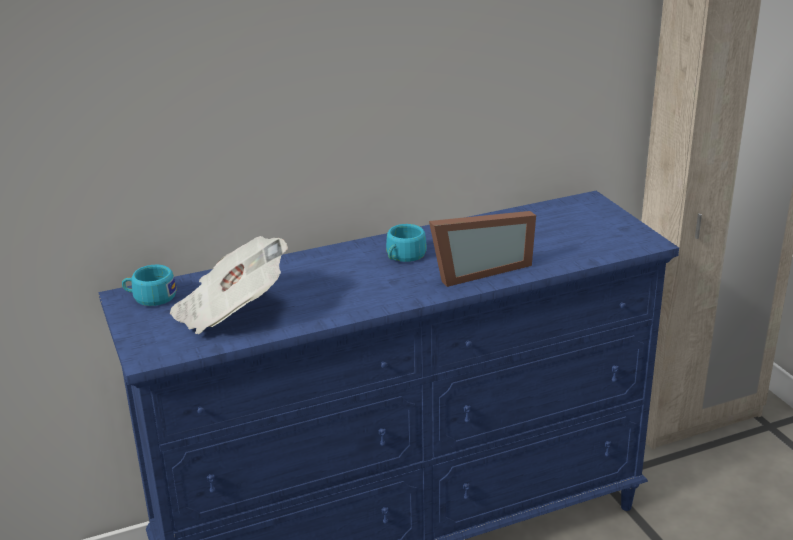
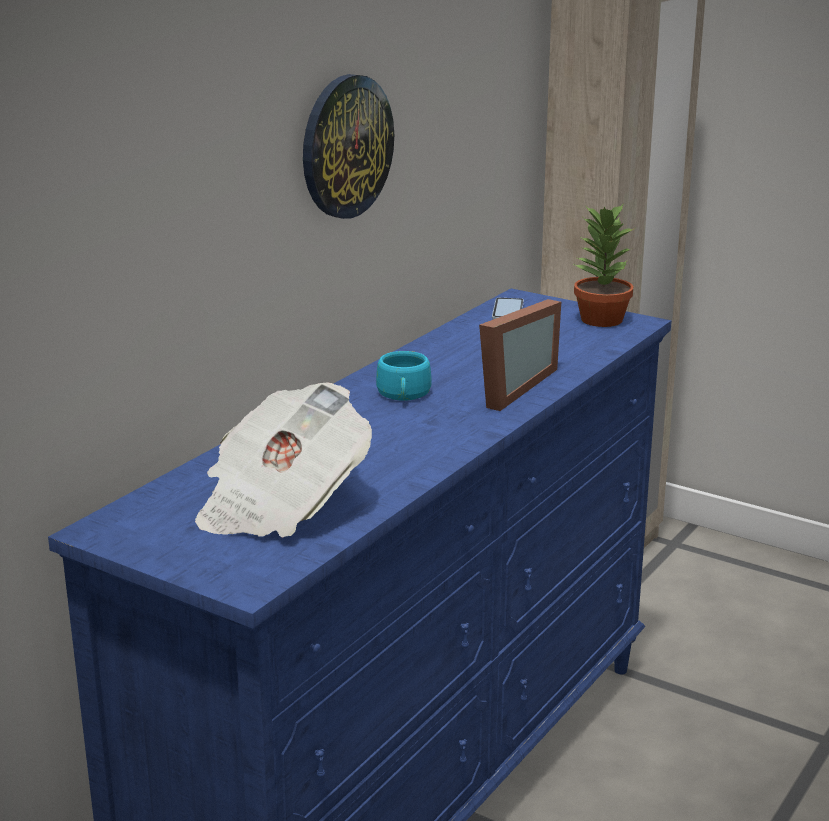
camera: 35 degrees left, 5 degrees down
(150, 297) = (140, 521): turquoise cup -> none
(400, 69) = (345, 146): none -> wall clock
(566, 209) = (508, 311): none -> phone
(623, 233) = (600, 320): none -> potted plant

